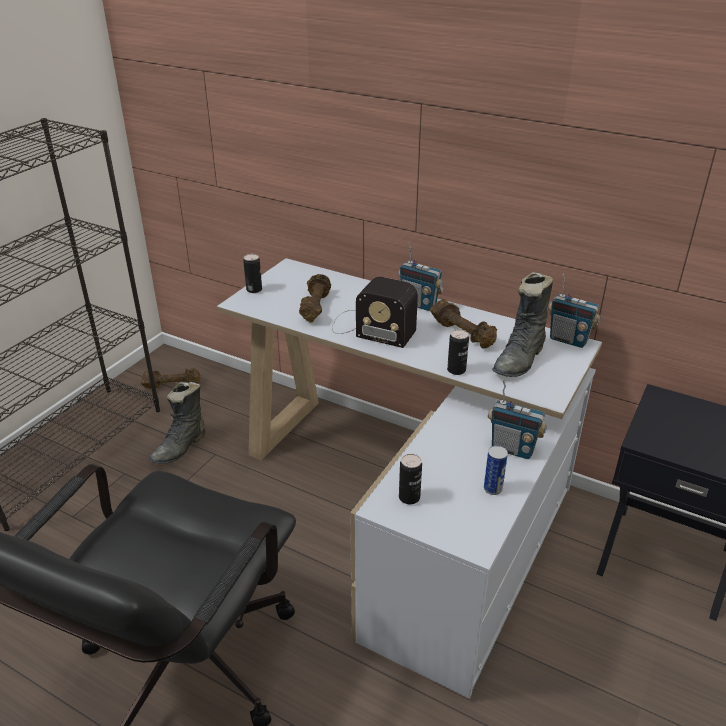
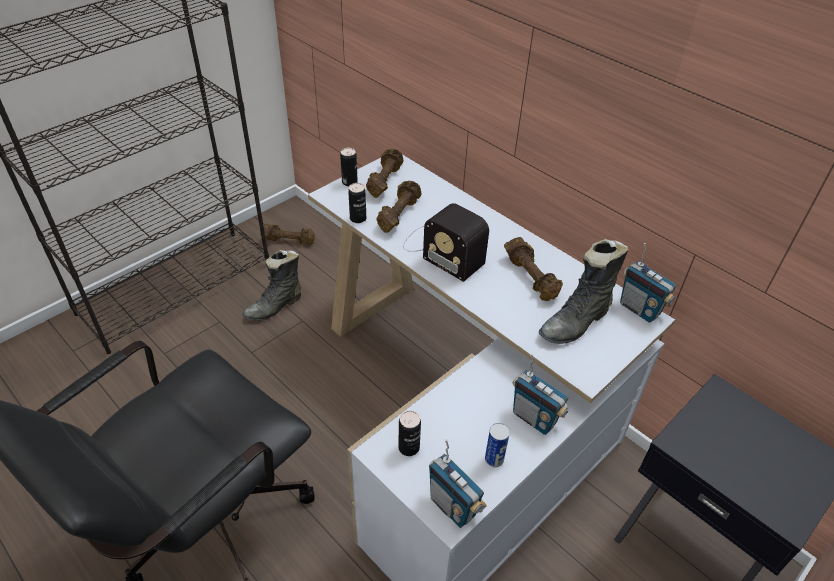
camera: 15 degrees right, 10 degrees up
(287, 283) = (384, 181): none -> brown dumbbell
(419, 304) = (502, 231): radio -> radio (453, 506)
(456, 370) = (505, 320): can -> can (358, 218)

